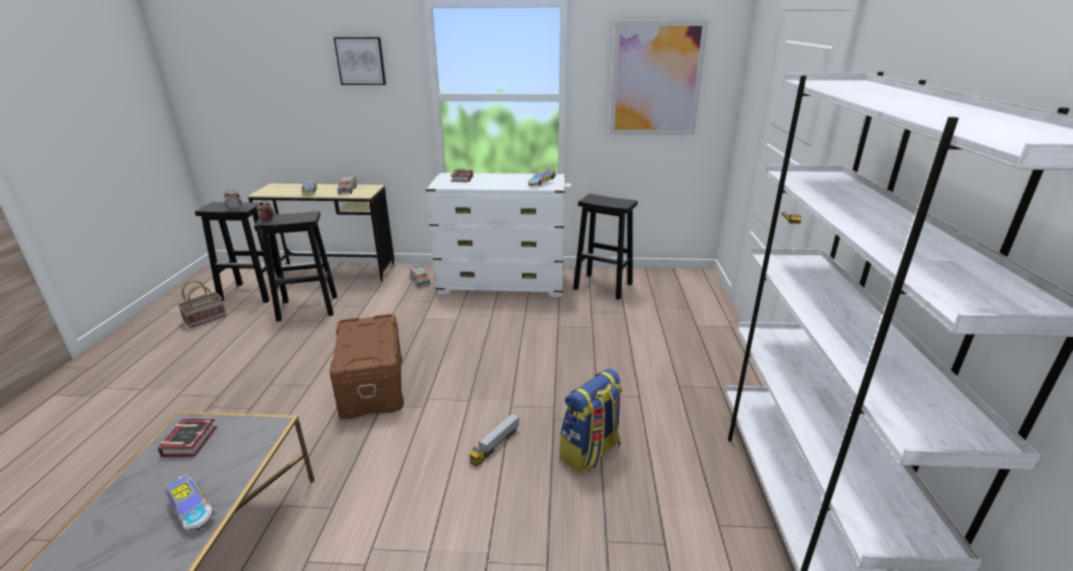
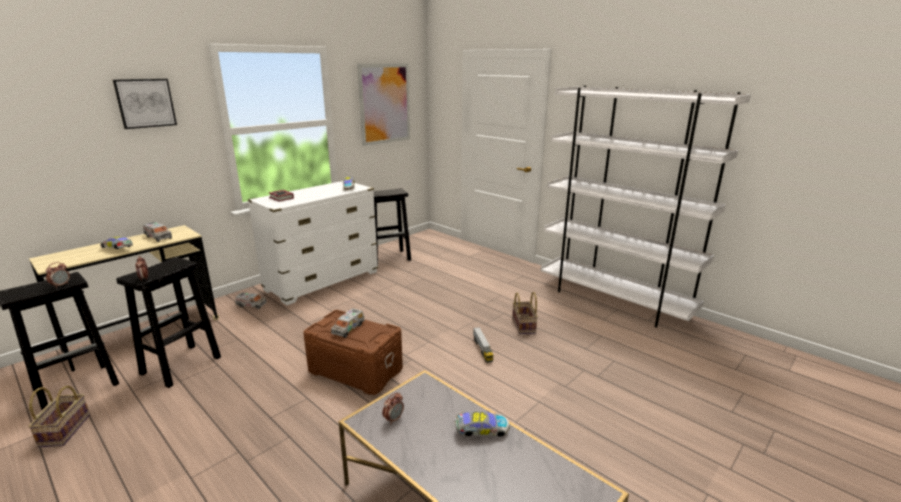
camera: 50 degrees left, 5 degrees down
(192, 440) = (393, 419): book -> alarm clock
(366, 338) = (348, 328): none -> toy truck
(590, 453) = (524, 326): backpack -> basket

